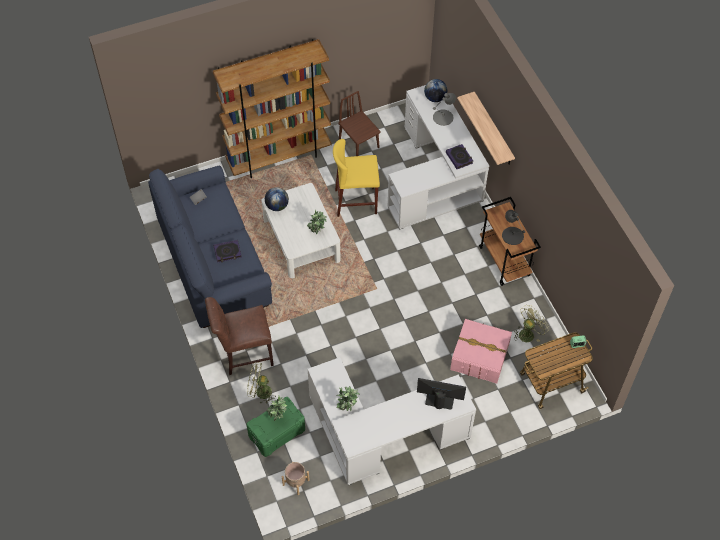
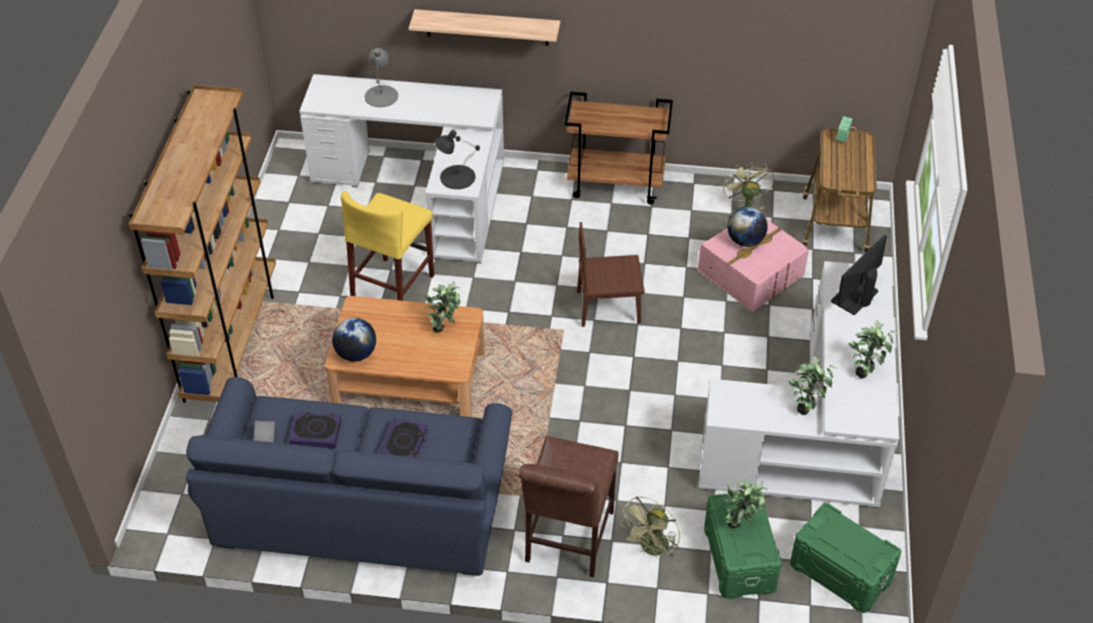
camera: 60 degrees left, 10 degrees down
(296, 482) = (841, 571): beige planter -> green storage box
(301, 240) = (409, 379): white coffee table -> brown coffee table
(359, 143) = (291, 240): brown chair -> brown chair (608, 307)
(386, 425) = (865, 370): none -> potted plant
(435, 98) = (340, 89): globe -> globe (745, 241)
(459, 158) = (464, 110): book -> book (316, 432)
(512, 235) = (630, 120): black table lamp -> black table lamp (457, 177)

